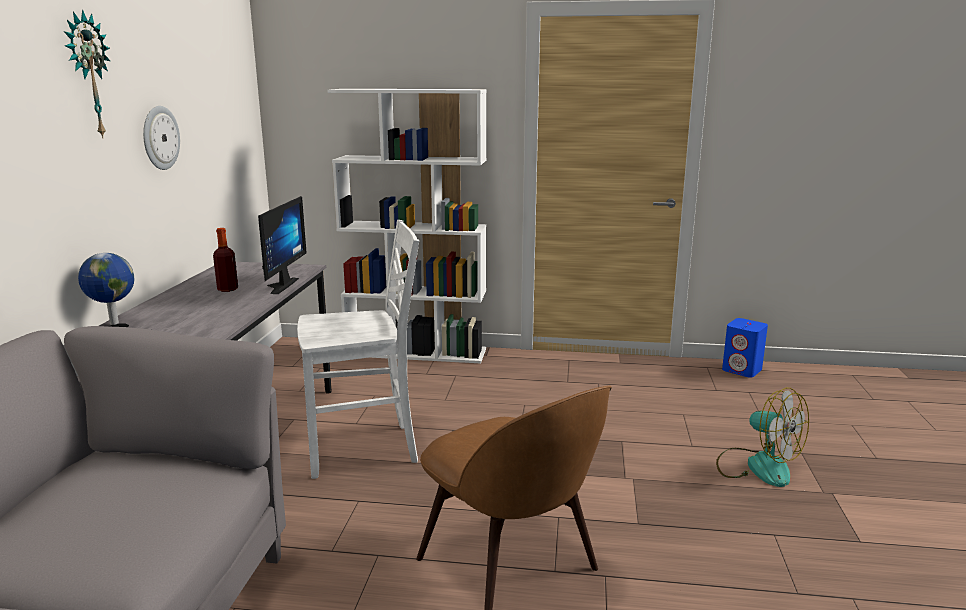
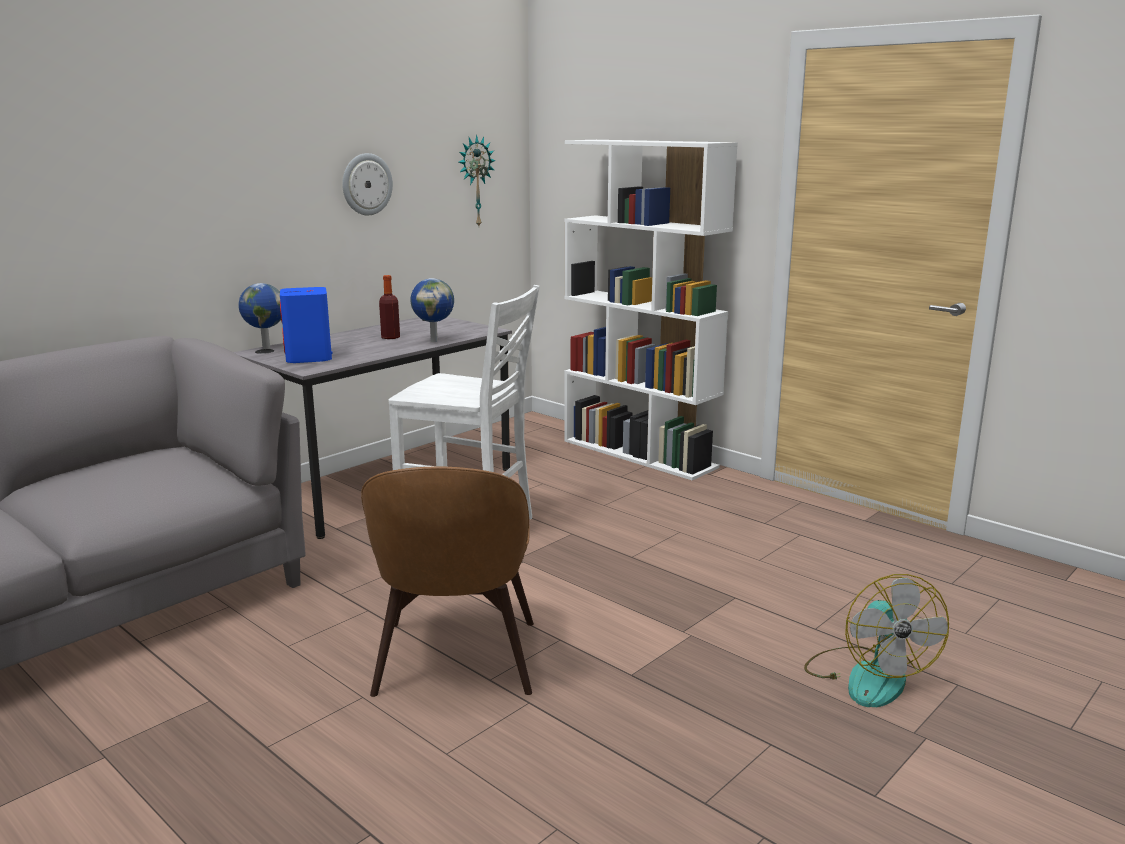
camera: 35 degrees right, 0 degrees up
(88, 75) = (280, 124): wall clock -> wall clock (475, 181)
(278, 285) = (434, 341): monitor -> globe
(742, 370) = (1033, 572): blue speaker -> blue speaker (309, 358)

